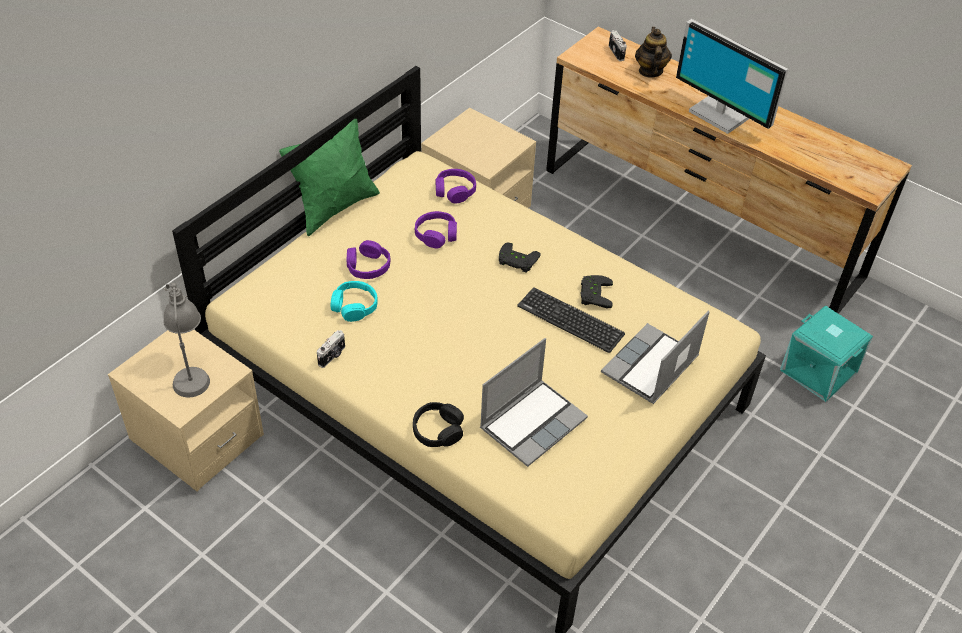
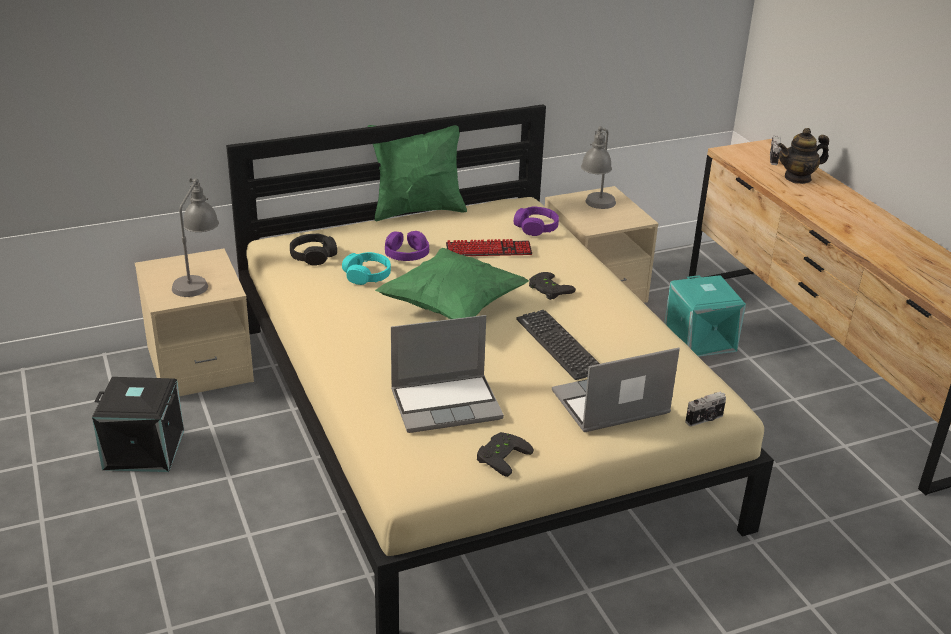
camera: 30 degrees right, 15 degrees down
(224, 551) = (145, 449): none -> black storage box
(332, 356) = (314, 300): camera -> camera (705, 419)
(436, 235) = (488, 250): purple headphones -> keyboard
(438, 430) = (352, 379): black headphones -> black headphones (313, 256)
(456, 314) = (452, 307): none -> green pillow
(474, 140) = (596, 207): none -> grey table lamp
(593, 294) = (602, 334): black game controller -> black game controller (500, 455)
(650, 71) = (798, 178): teapot -> teapot turned 135 degrees counterclockwise
(720, 114) = (847, 223): monitor -> none
(819, 371) = (869, 533): turquoise storage box -> turquoise storage box (701, 339)

